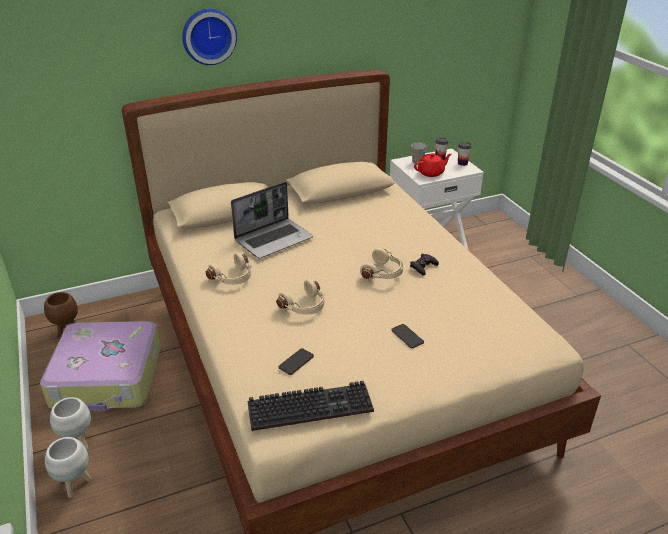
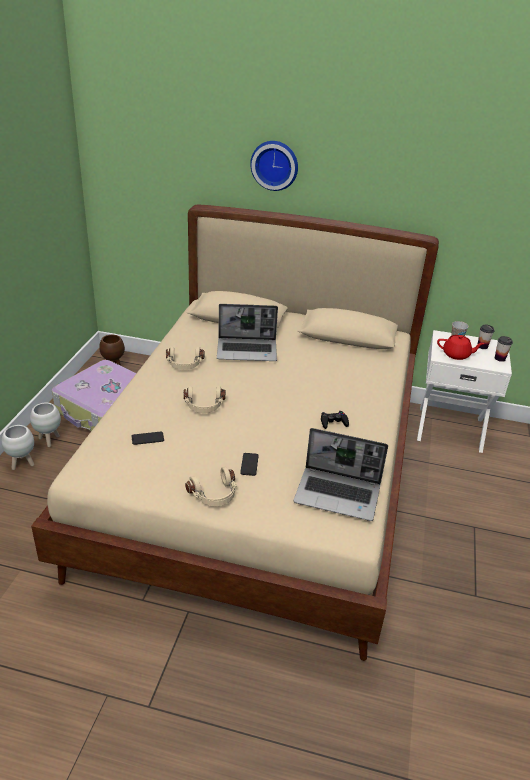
camera: 35 degrees right, 0 degrees up
(312, 405) = (121, 471): keyboard -> none
(383, 273) = (294, 411): beige headphones -> beige headphones (214, 495)
(501, 322) = (338, 494): none -> laptop

